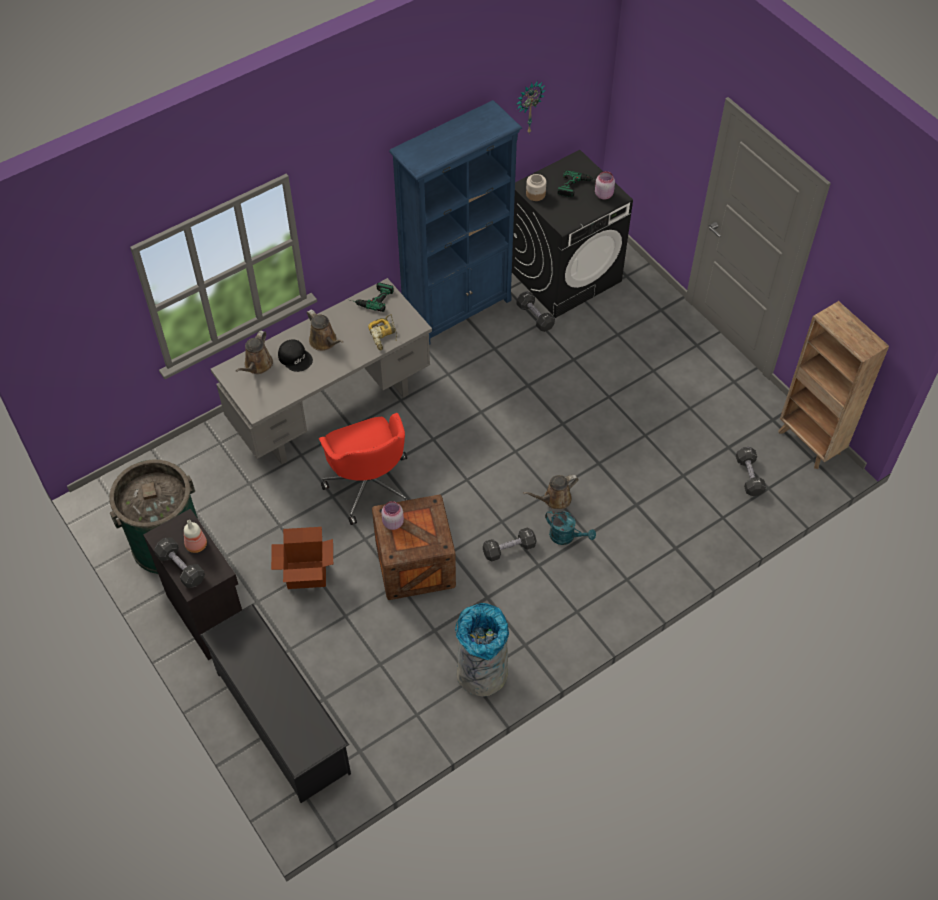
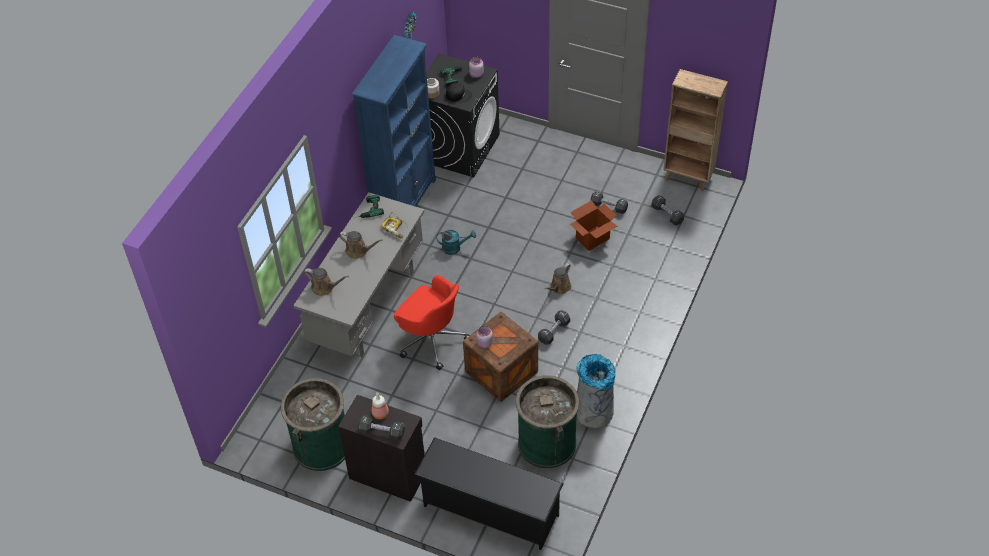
camera: 30 degrees left, 5 degrees down
(257, 365) = (324, 287): brown watering can -> brown watering can turned 60 degrees counterclockwise
(295, 357) = (347, 270): black cap -> black cap (458, 95)
(306, 574) = (434, 415): cardboard box -> cardboard box (592, 238)
(402, 679) = (547, 443): none -> green trash can
(535, 316) = (459, 183): black dumbbell -> black dumbbell (608, 207)
(566, 537) = (584, 306): turquoise watering can -> turquoise watering can (455, 248)

